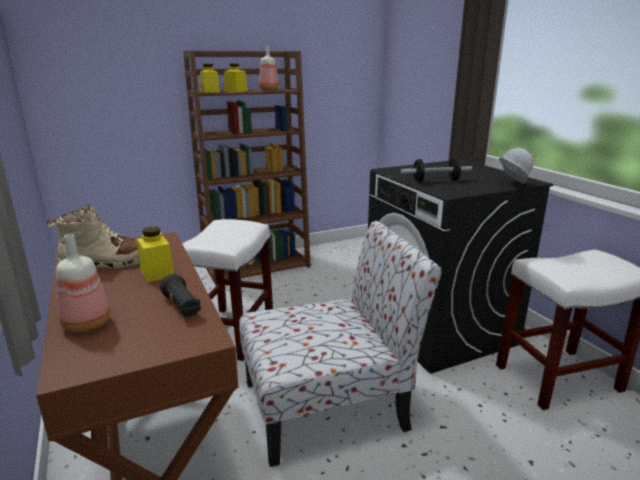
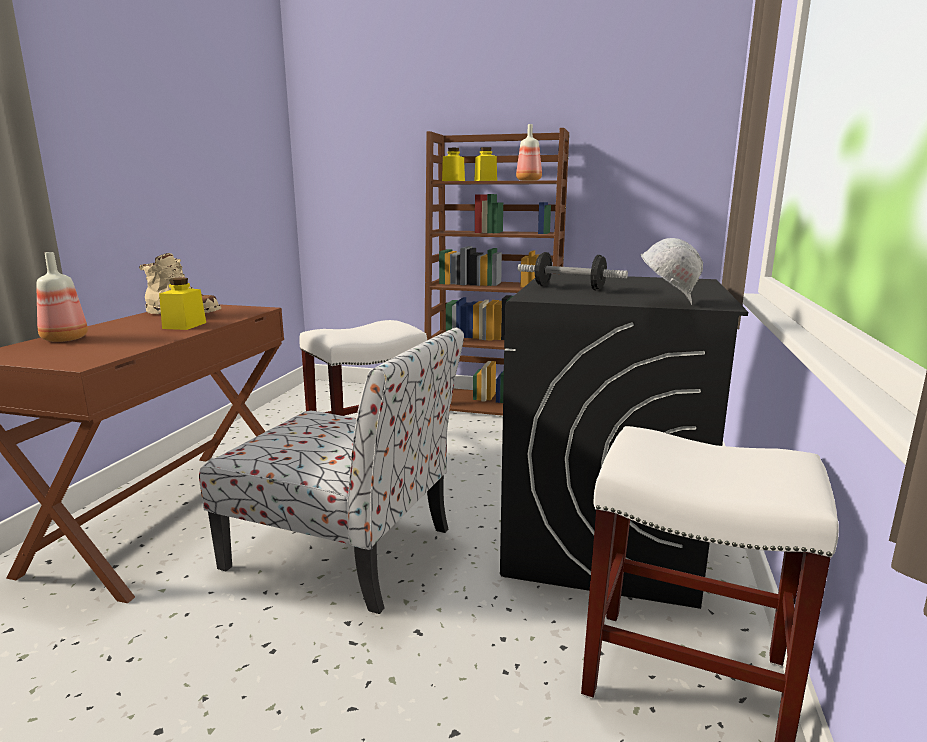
camera: 40 degrees right, 5 degrees down
(182, 307) = (131, 345): black flashlight -> none

